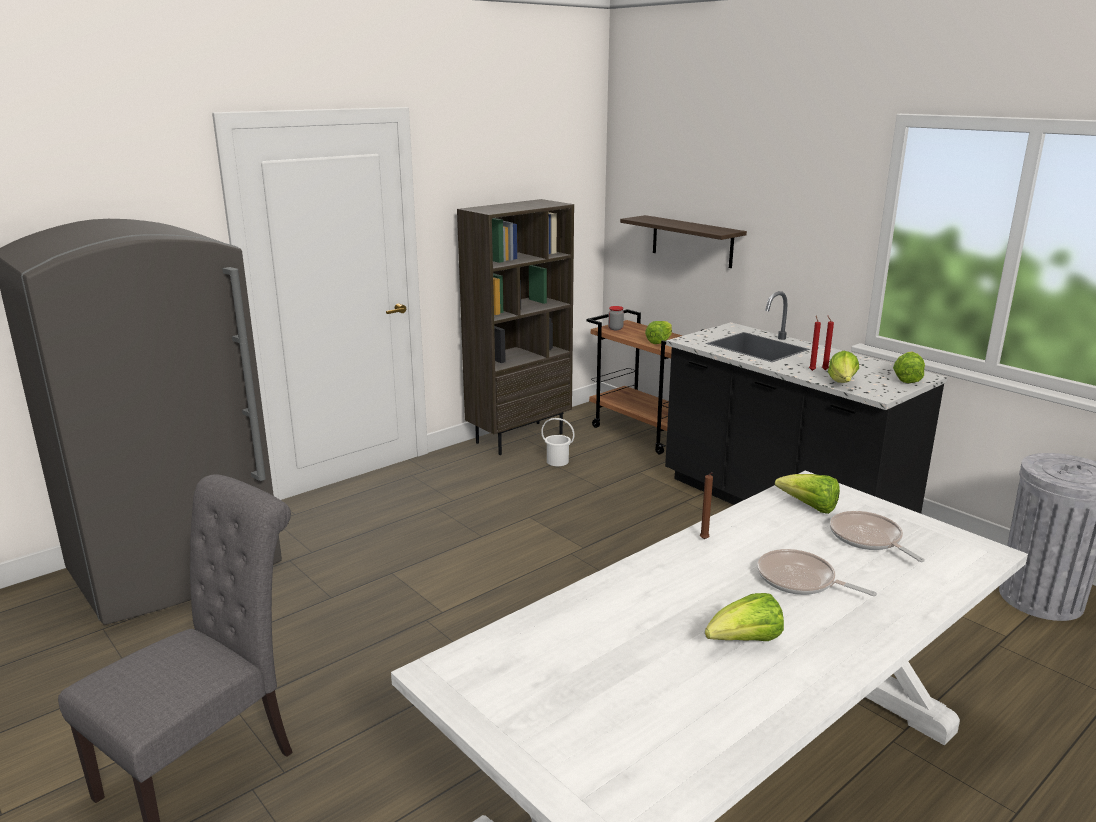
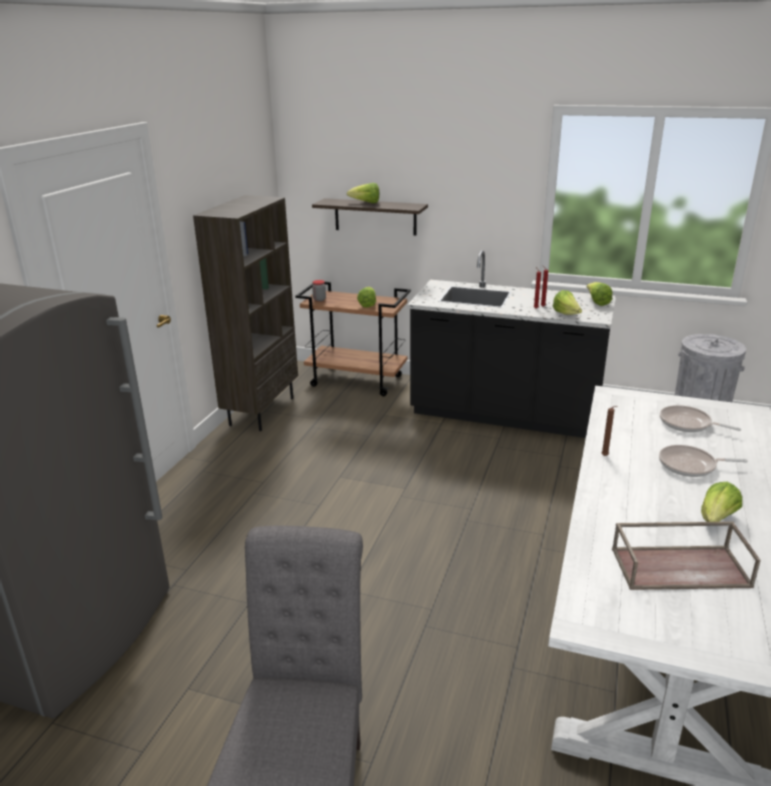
camera: 30 degrees left, 5 degrees up
(557, 461) = (313, 423): white bucket -> none
(625, 668) = (680, 567): none -> brown tray
(809, 507) = (632, 412): lettuce -> lettuce (366, 203)

